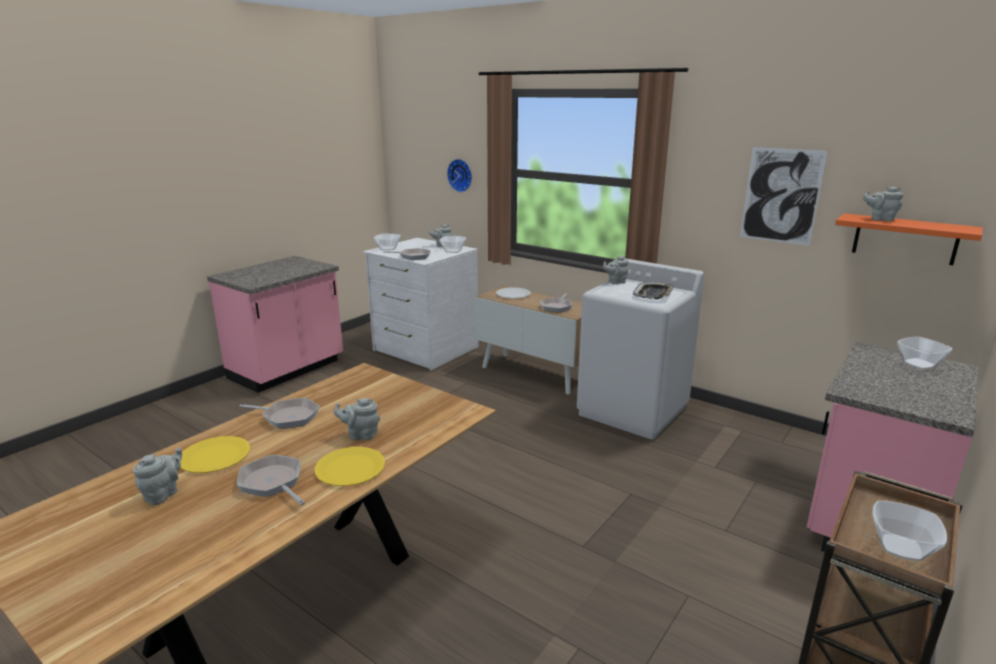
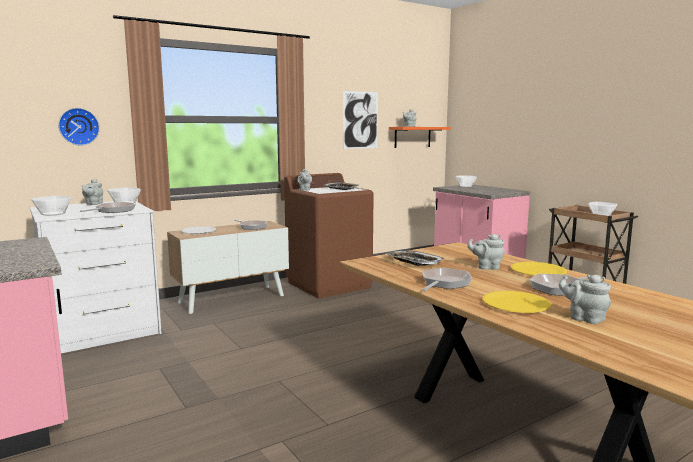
camera: 70 degrees left, 10 degrees down
(361, 435) = (486, 267): grey teapot -> grey teapot turned 75 degrees clockwise
(372, 394) = (414, 262): none -> tray
(633, 411) = (329, 285): white washing machine -> brown washing machine

